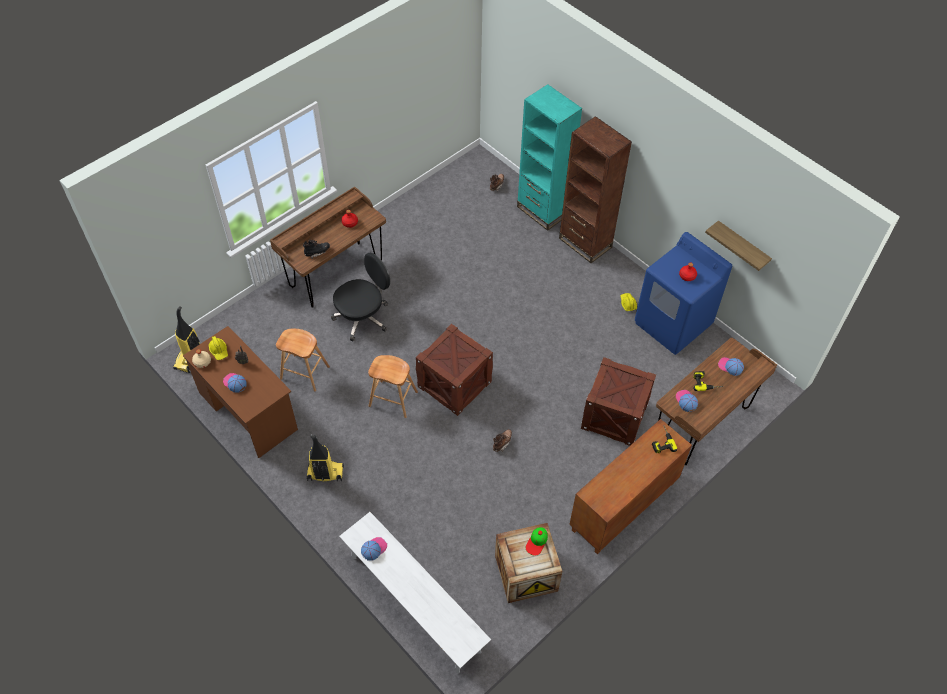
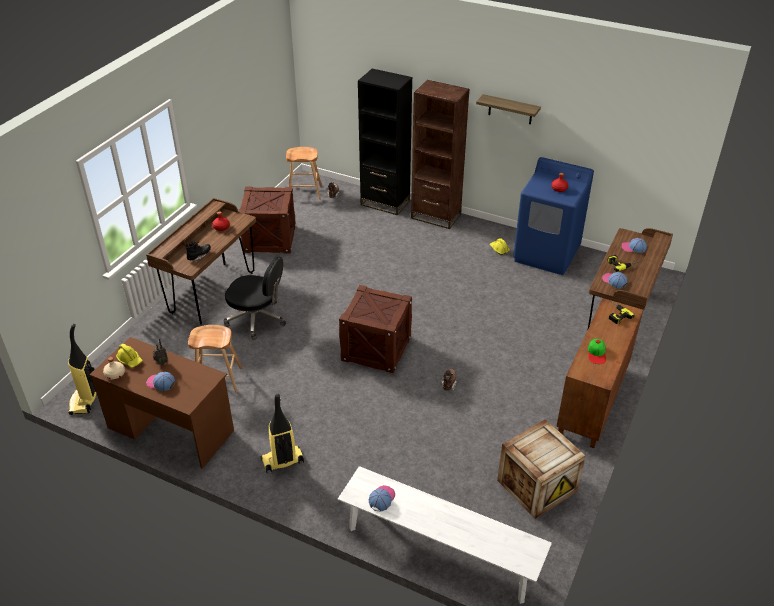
camera: 20 degrees left, 15 degrees down
(363, 317) = (257, 319): black office chair -> black office chair turned 75 degrees clockwise
(393, 399) = (321, 377): brown stool -> brown stool (304, 193)
(537, 542) = (545, 438): cap -> cap (597, 353)
(542, 211) = (385, 203): turquoise bookcase -> black bookcase
(614, 416) = (539, 333): crate -> crate (270, 239)
(742, 246) = (599, 147): shelf -> shelf (510, 109)

